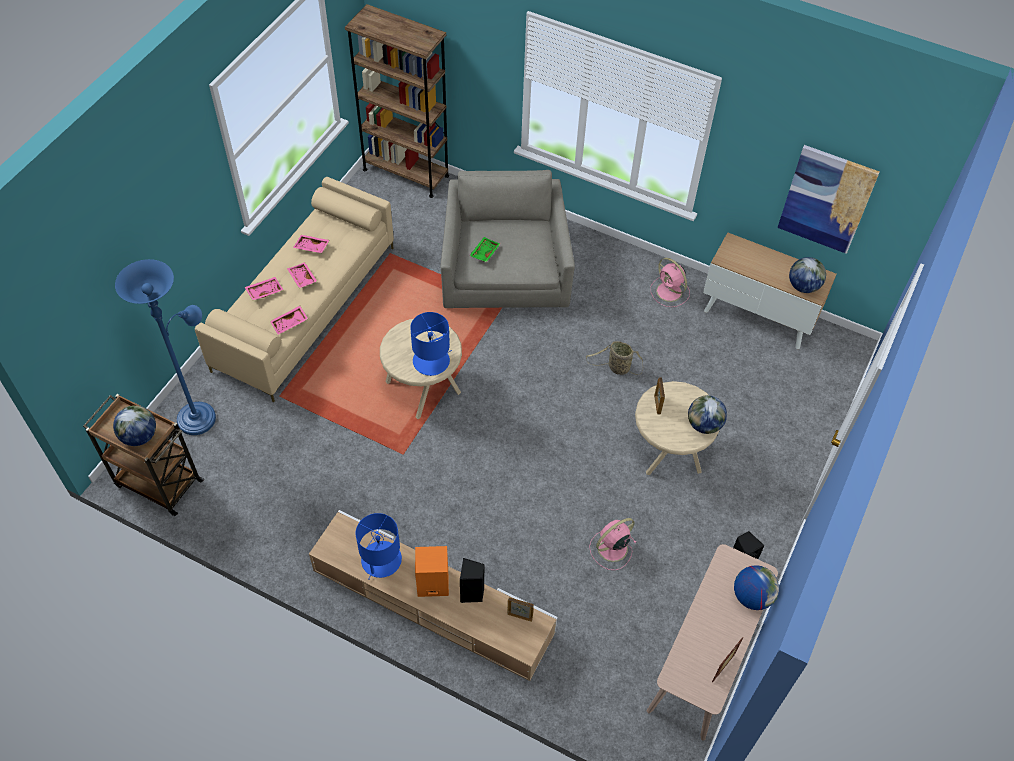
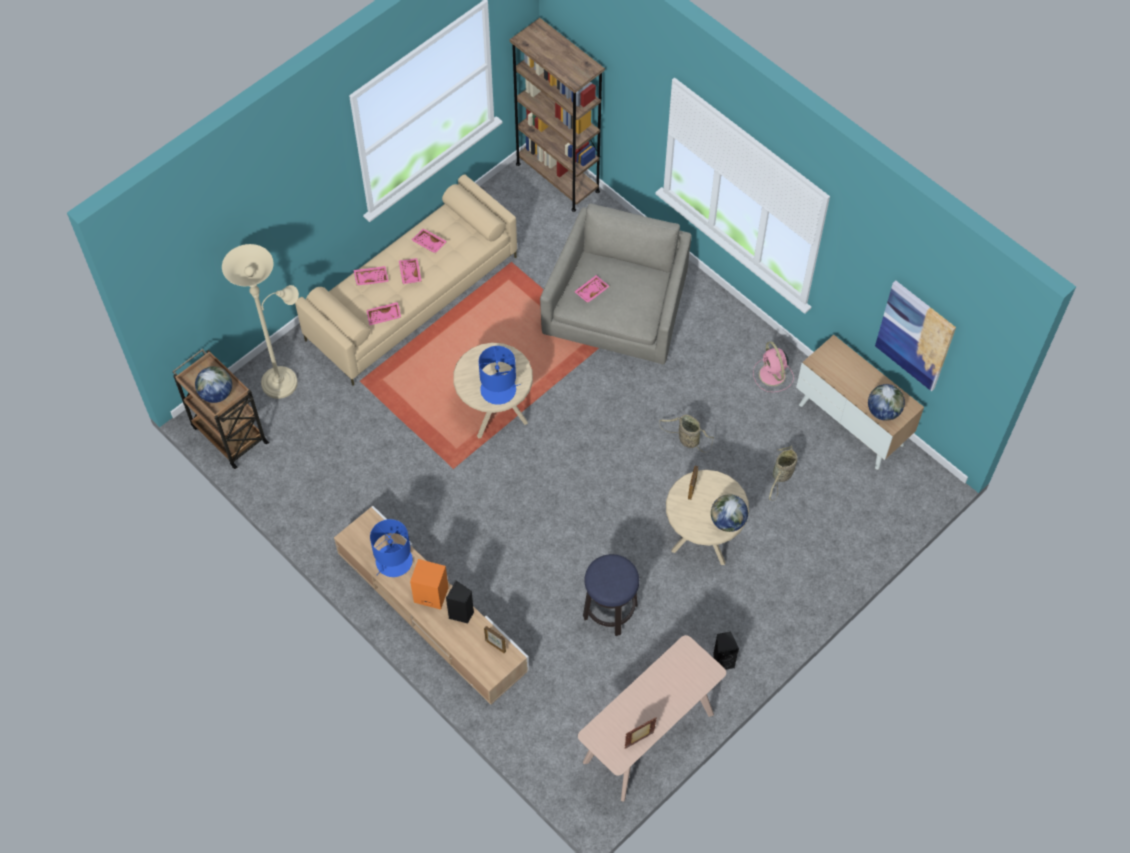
camera: 20 degrees right, 5 degrees up
(199, 415) = (283, 380): blue floor lamp -> beige floor lamp
(484, 252) = (591, 291): green tray -> pink tray
(611, 548) = (610, 611): pink fan -> stool
(717, 377) = (781, 476): none -> basket
(752, 596) = (692, 688): globe -> none

